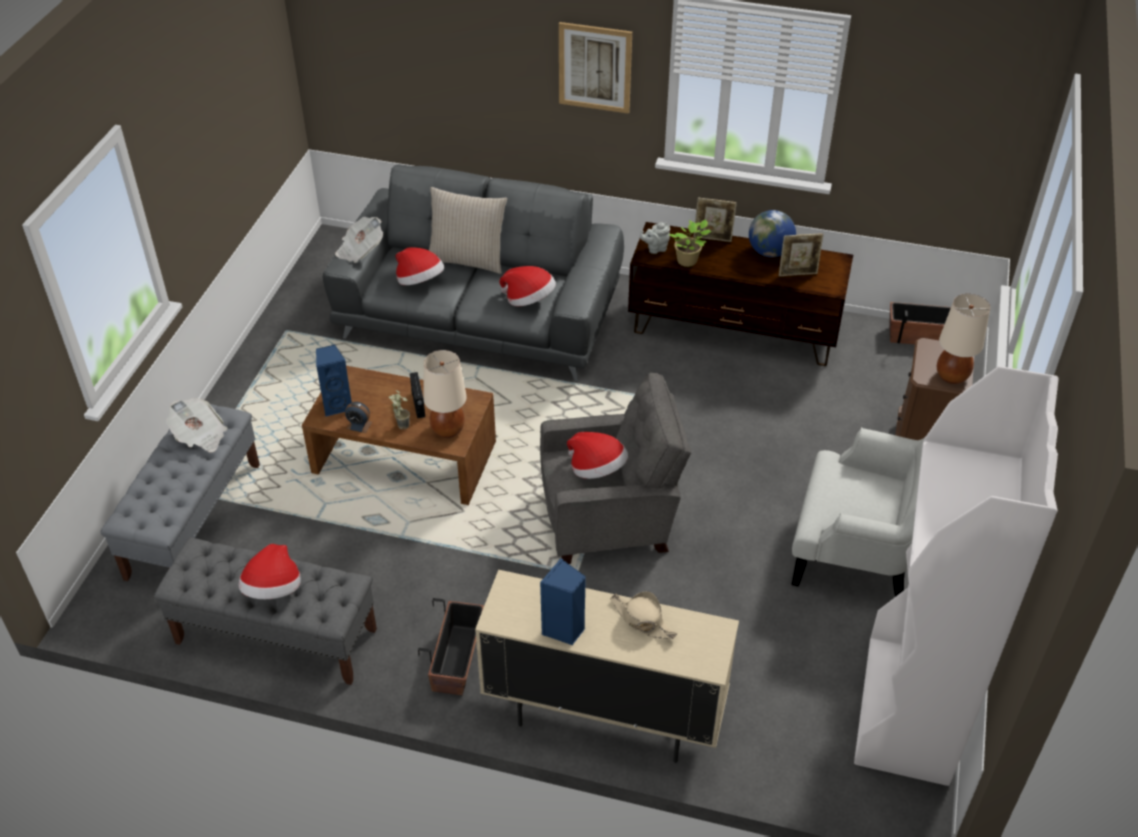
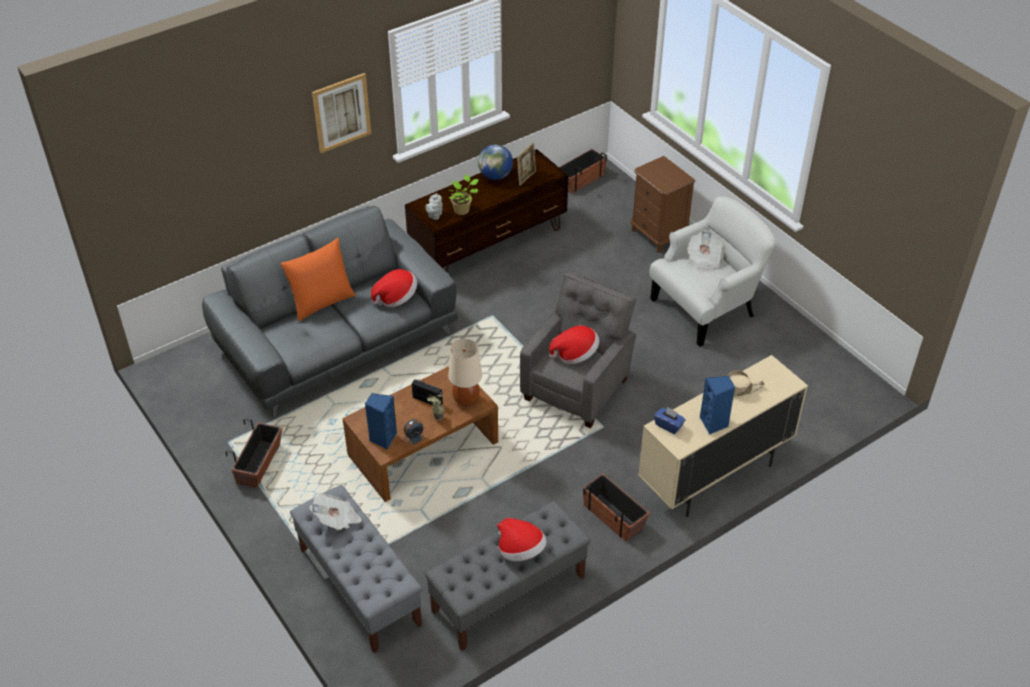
camera: 50 degrees left, 0 degrees up
(279, 365) = (259, 464): none -> planter
(360, 250) = (260, 341): newspaper -> newspaper (704, 260)
(420, 282) = (315, 335): hat -> none
(467, 259) = (321, 302): beige pillow -> orange pillow
(520, 591) = (668, 425): none -> blue tissue box
(713, 238) = (455, 189): picture frame -> none
(908, 711) = (819, 359): white bookcase -> none
(952, 376) = (675, 177): beige table lamp -> none

